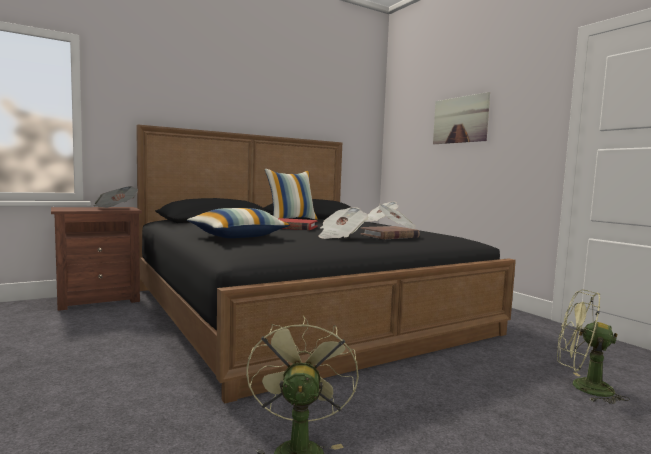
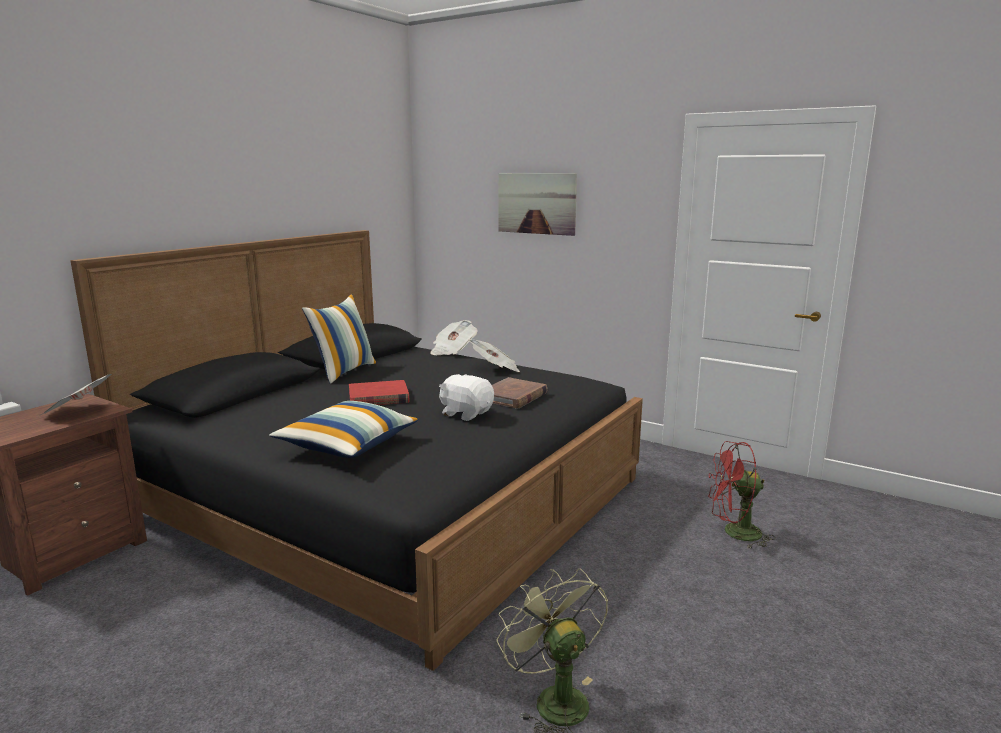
camera: 25 degrees left, 10 degrees up
(340, 236) = (466, 413): newspaper -> white plush toy
(582, 387) = (734, 533): green fan -> red fan

